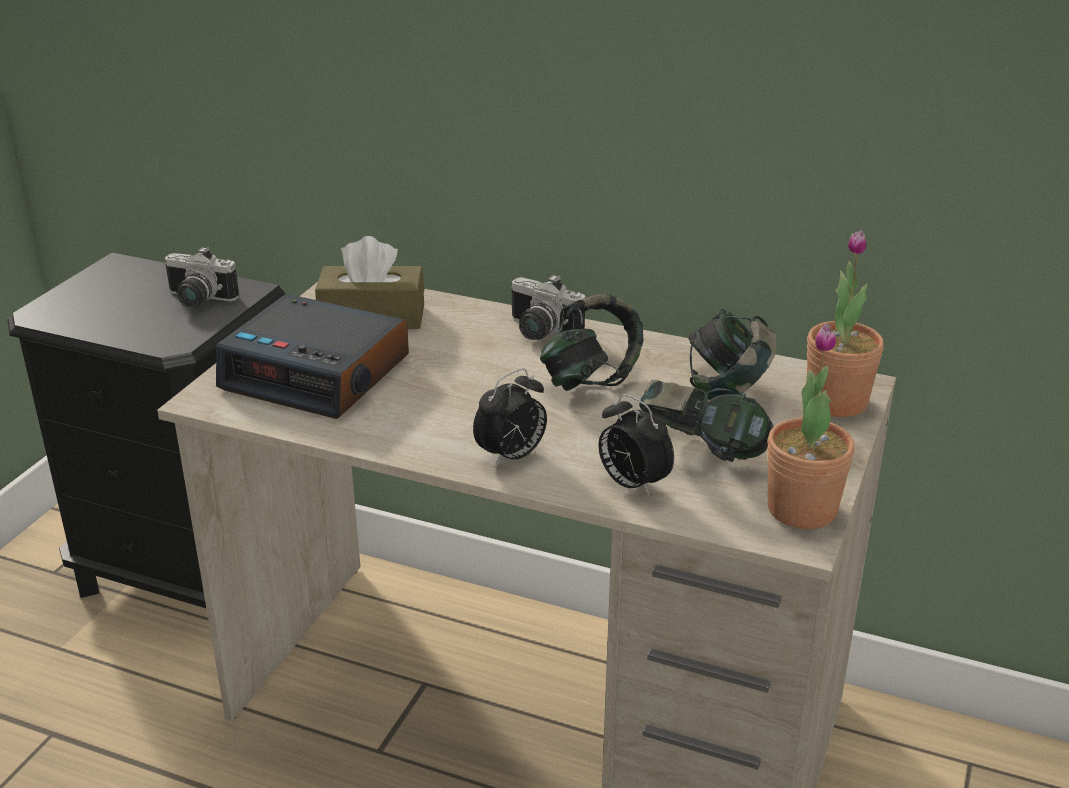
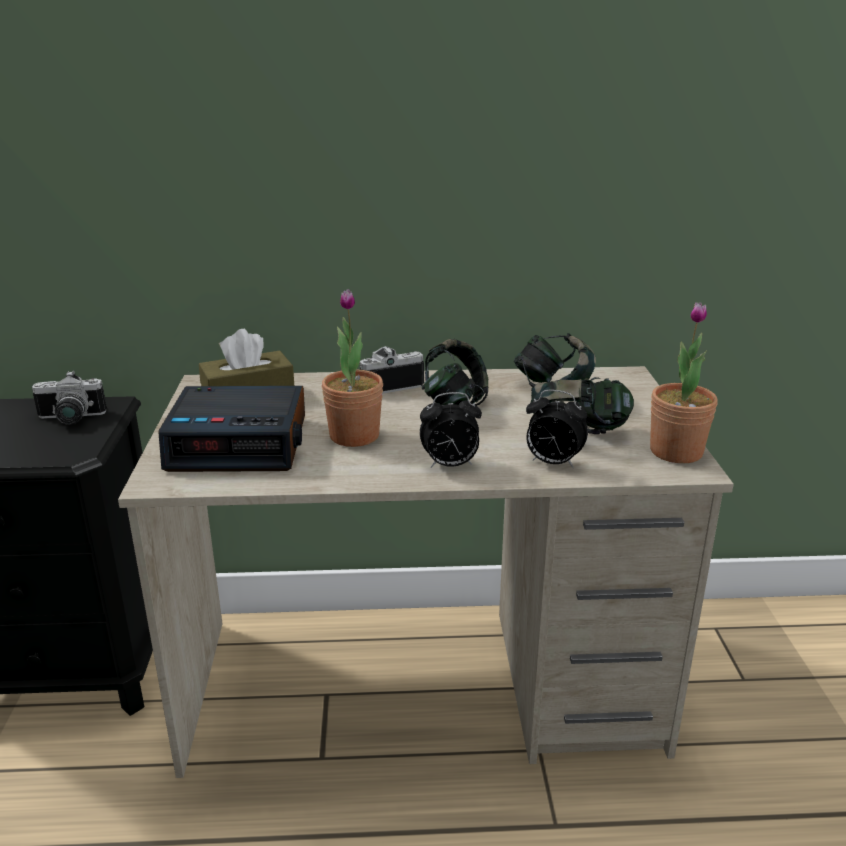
camera: 25 degrees left, 5 degrees down
(511, 457) = (449, 465): alarm clock -> alarm clock turned 60 degrees clockwise
(539, 332) = (387, 384): camera -> camera turned 150 degrees clockwise
(836, 402) = (627, 386): potted plant -> potted plant (354, 436)

